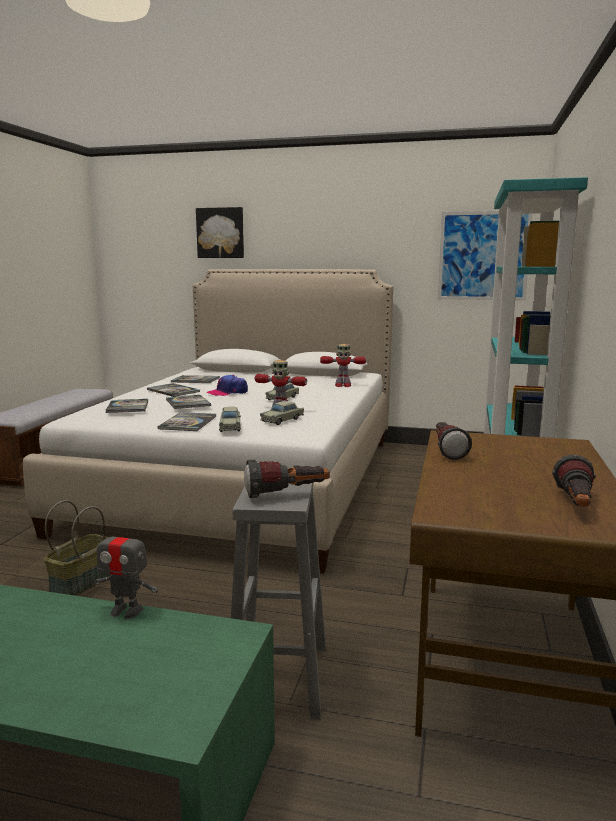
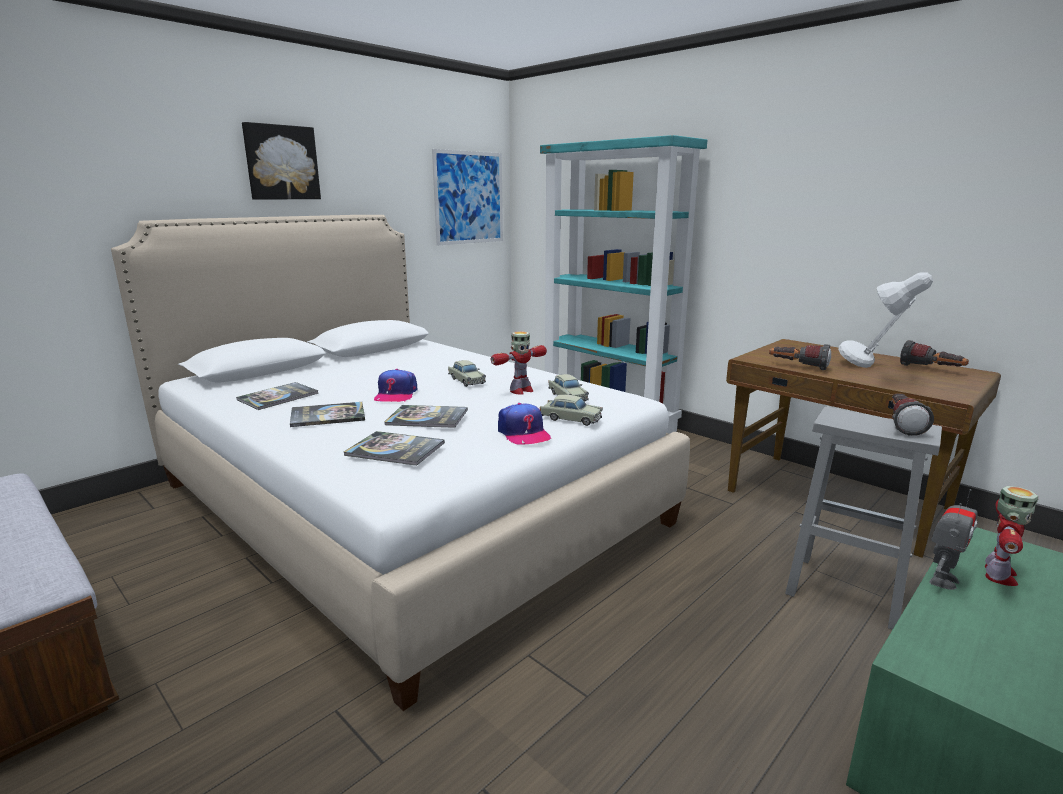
camera: 60 degrees left, 5 degrees up
(81, 582) = (594, 682): basket -> none
(188, 423) = (523, 433): book -> cap
(220, 233) = (142, 158): picture -> picture (281, 162)
(342, 385) = (448, 354): toy robot -> toy robot (998, 575)
(488, 479) = (874, 373): none -> grey table lamp

